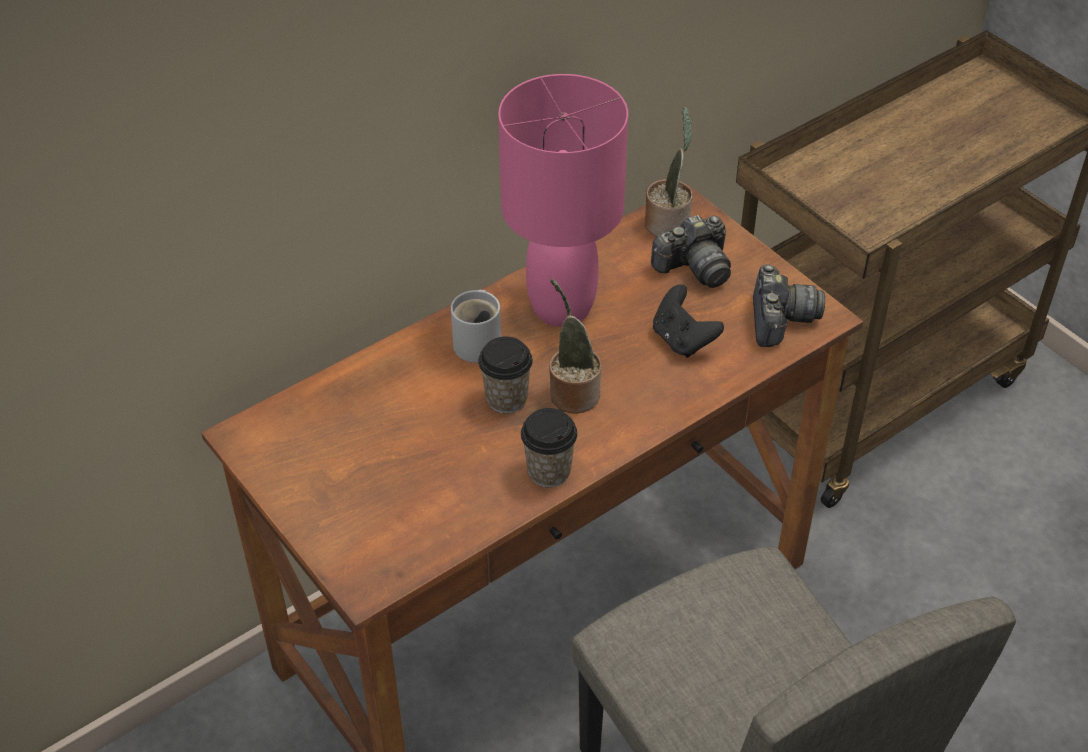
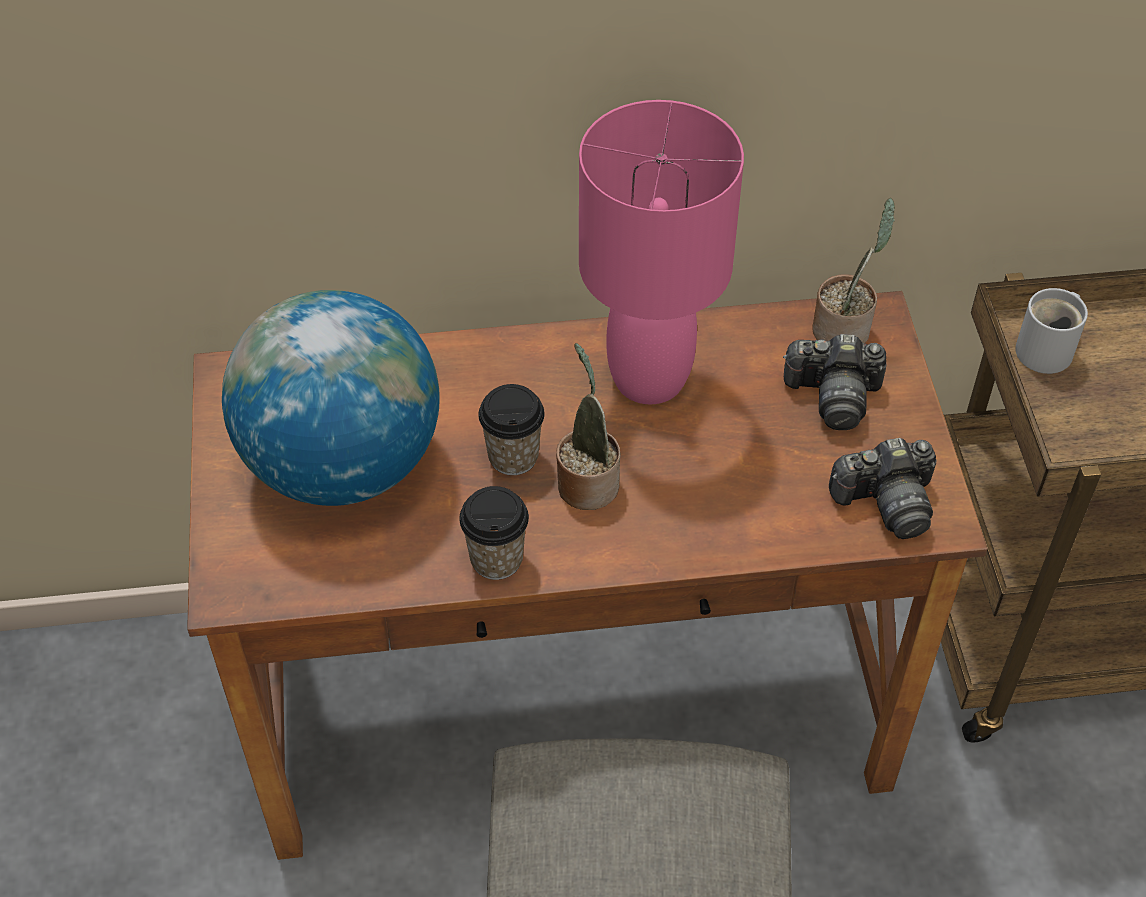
camera: 30 degrees right, 5 degrees up
(383, 458) = (342, 463): none -> globe
(480, 342) = (533, 379): white mug -> white mug (1049, 350)
(682, 340) = (754, 476): black game controller -> none
(780, 320) = (886, 502): camera -> camera turned 45 degrees clockwise

